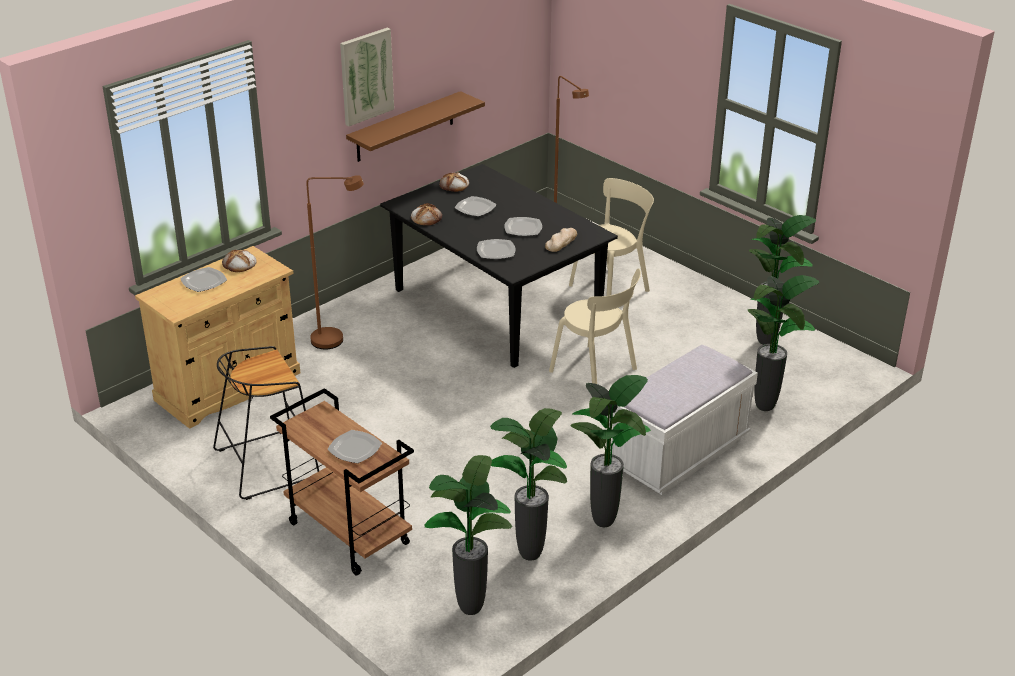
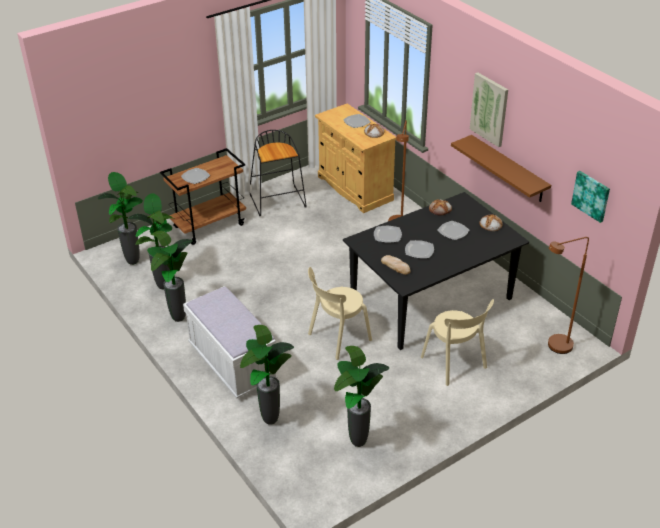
camera: 100 degrees right, 5 degrees up
(504, 57) = (591, 195): none -> picture

